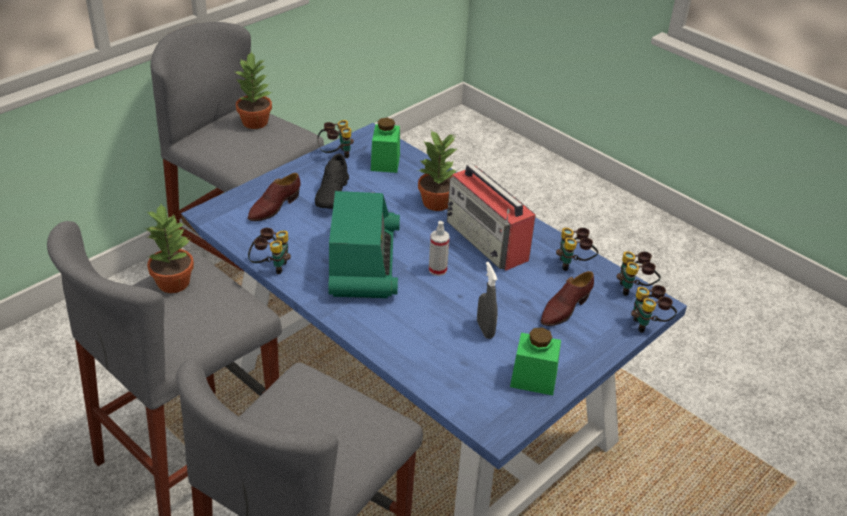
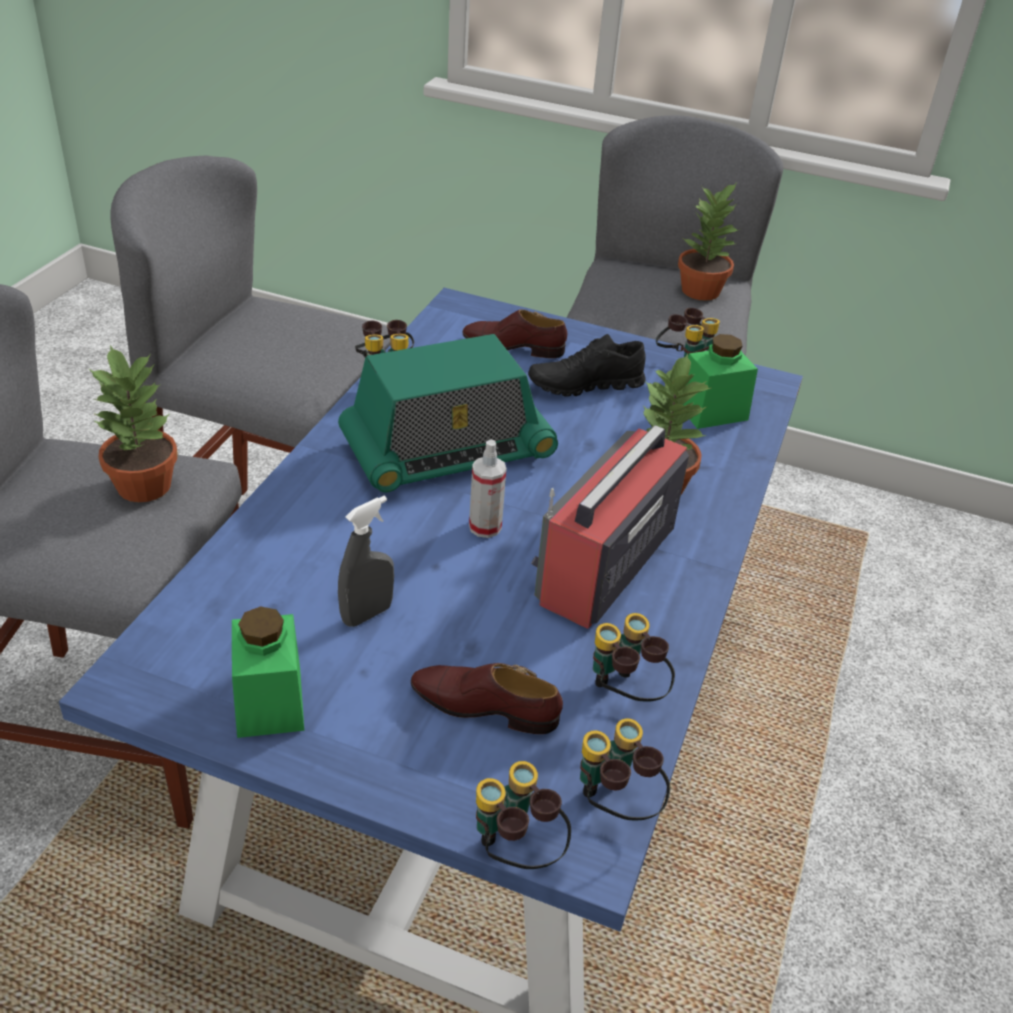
camera: 65 degrees right, 0 degrees up
(173, 282) = (320, 325): potted plant -> potted plant (145, 485)

